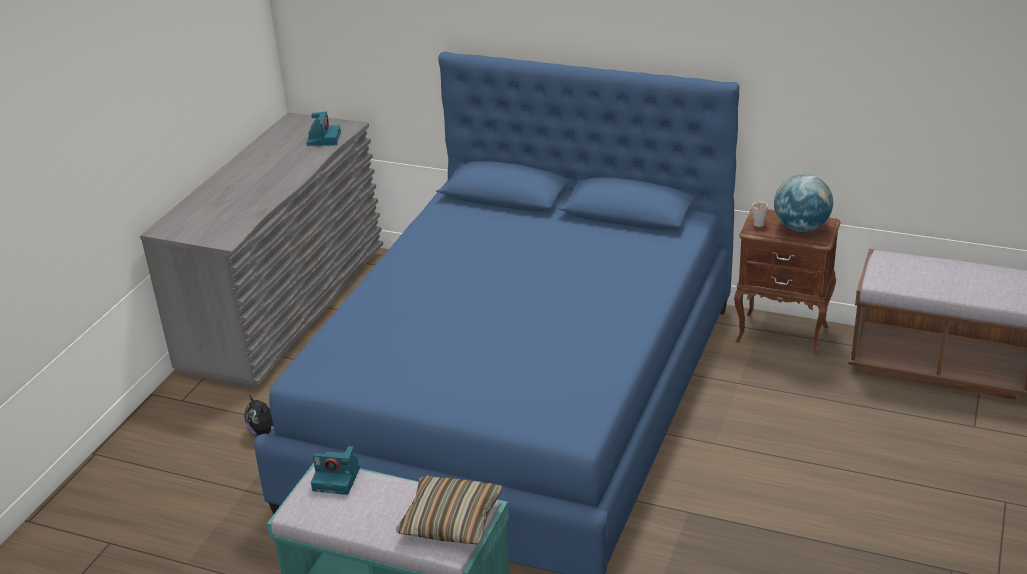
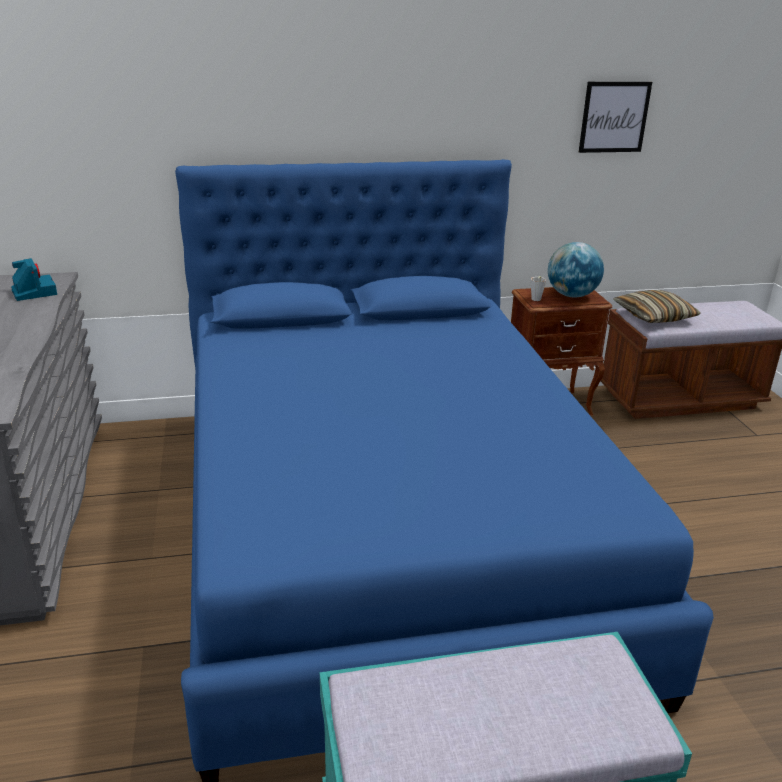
camera: 35 degrees left, 5 degrees down
(264, 432) = (100, 672): plush toy -> none
(337, 479) = (391, 690): camera -> none
(451, 520) = (597, 685): pillow -> pillow (654, 316)
(864, 53) = (614, 117): none -> picture

